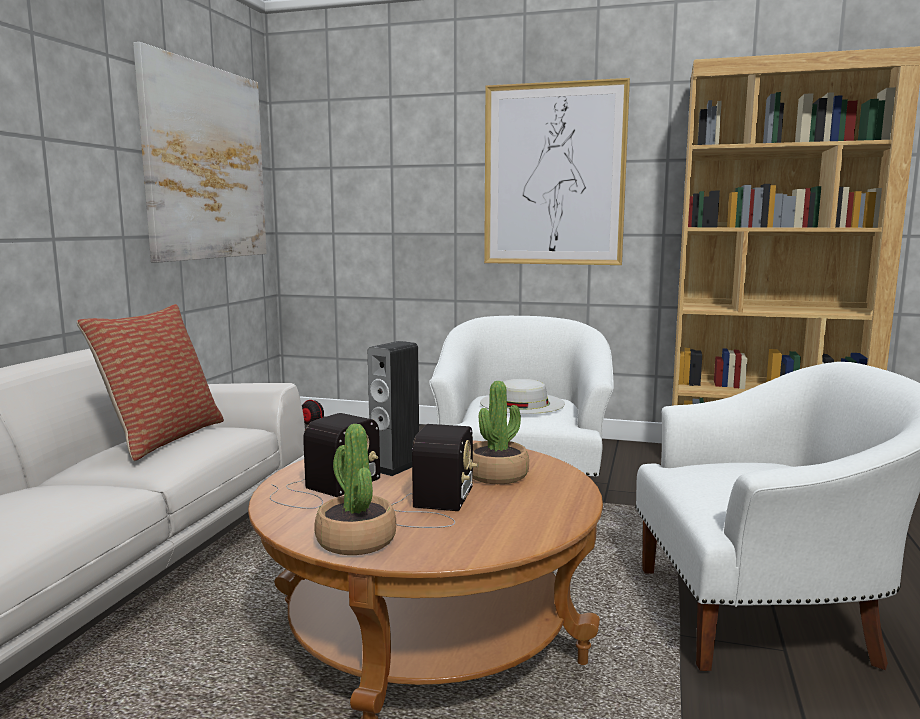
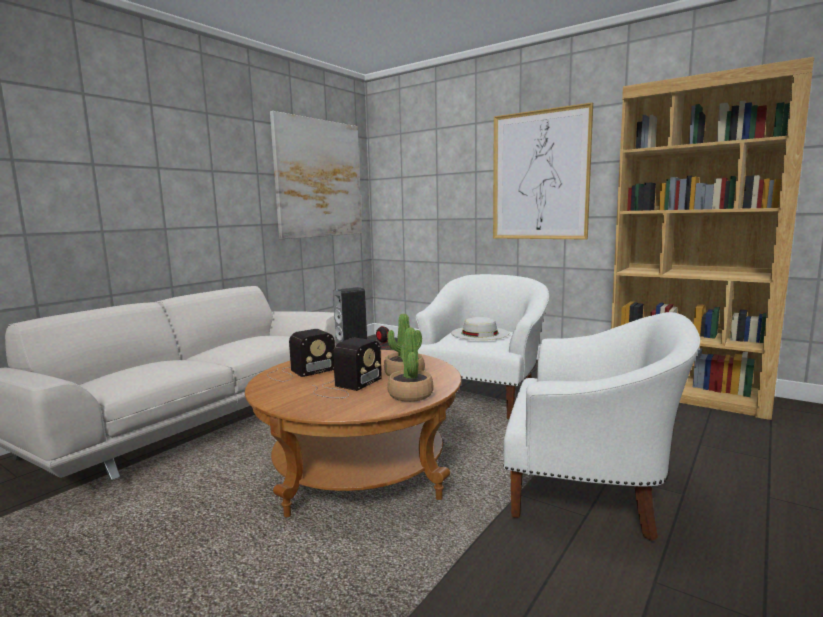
camera: 20 degrees right, 0 degrees up
(162, 438) = (252, 339): pillow -> none
(355, 540) = (285, 399): potted plant -> potted plant (410, 395)

